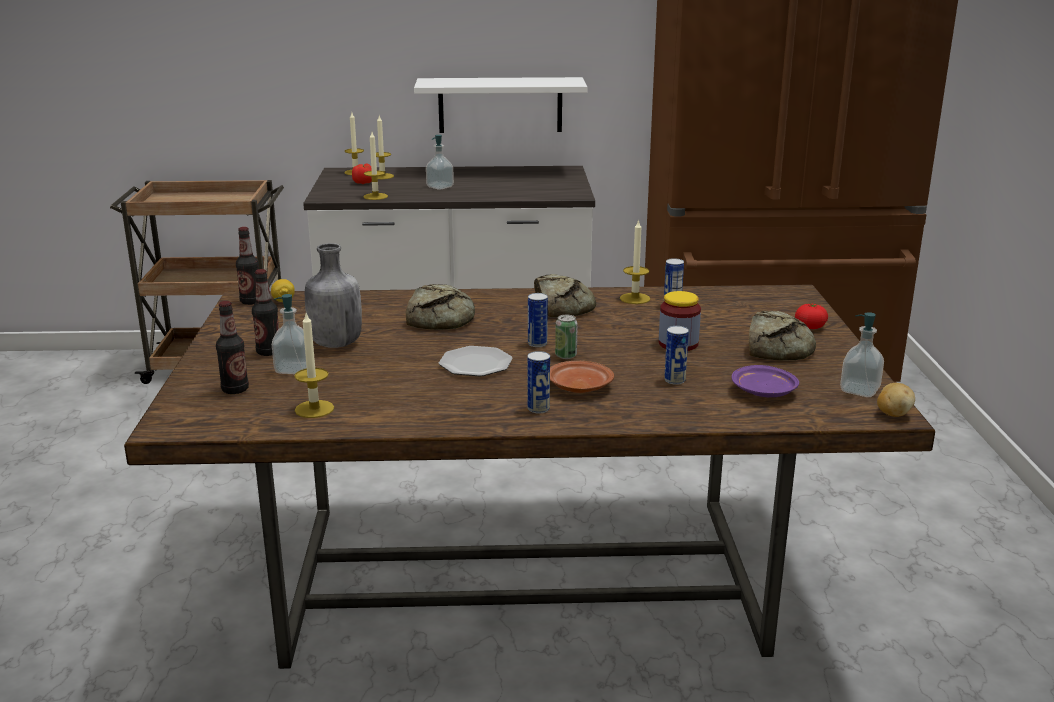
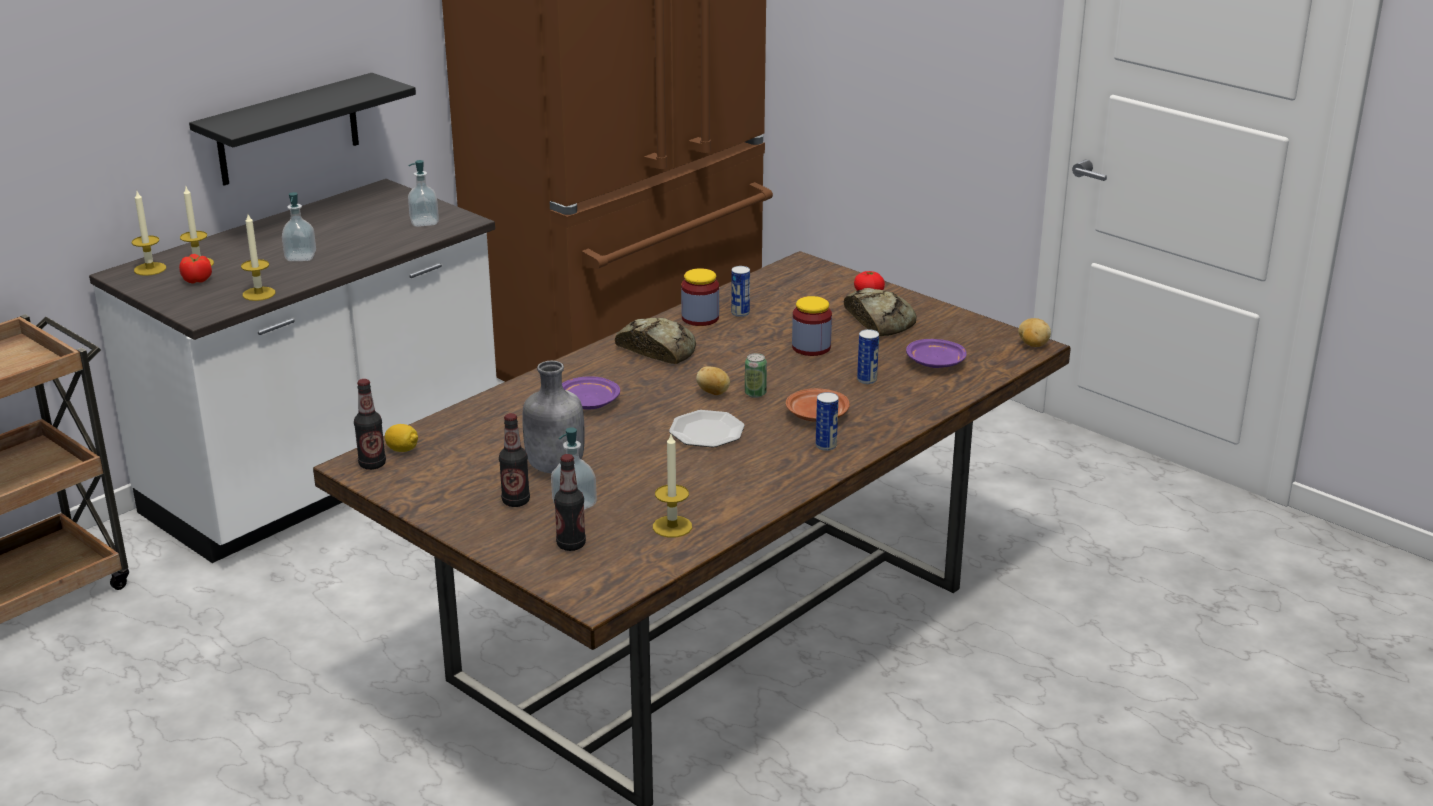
camera: 45 degrees left, 5 degrees up
(442, 318) = (587, 403): bread -> purple plate
(500, 105) = (288, 130): white shelf -> black shelf
(537, 344) = (713, 393): can -> potato
(635, 298) = (700, 318): candle -> jar
(859, 390) = (986, 335): soap dispenser -> soap dispenser (424, 222)

